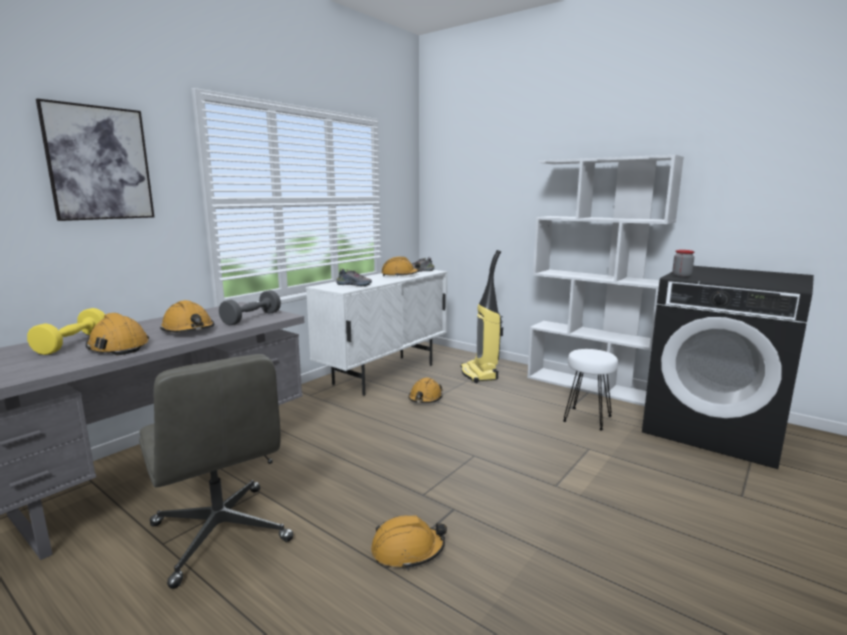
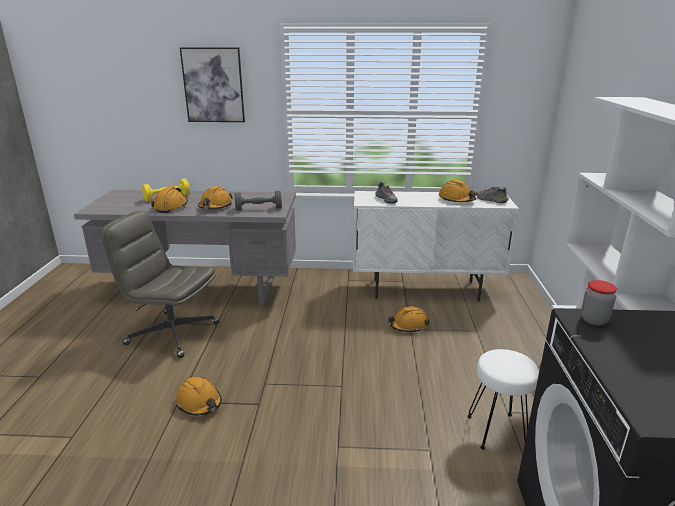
camera: 55 degrees right, 10 degrees up
(221, 533) = (172, 333): grey office chair -> grey office chair turned 90 degrees clockwise
(480, 374) = (502, 331): vacuum cleaner -> none

